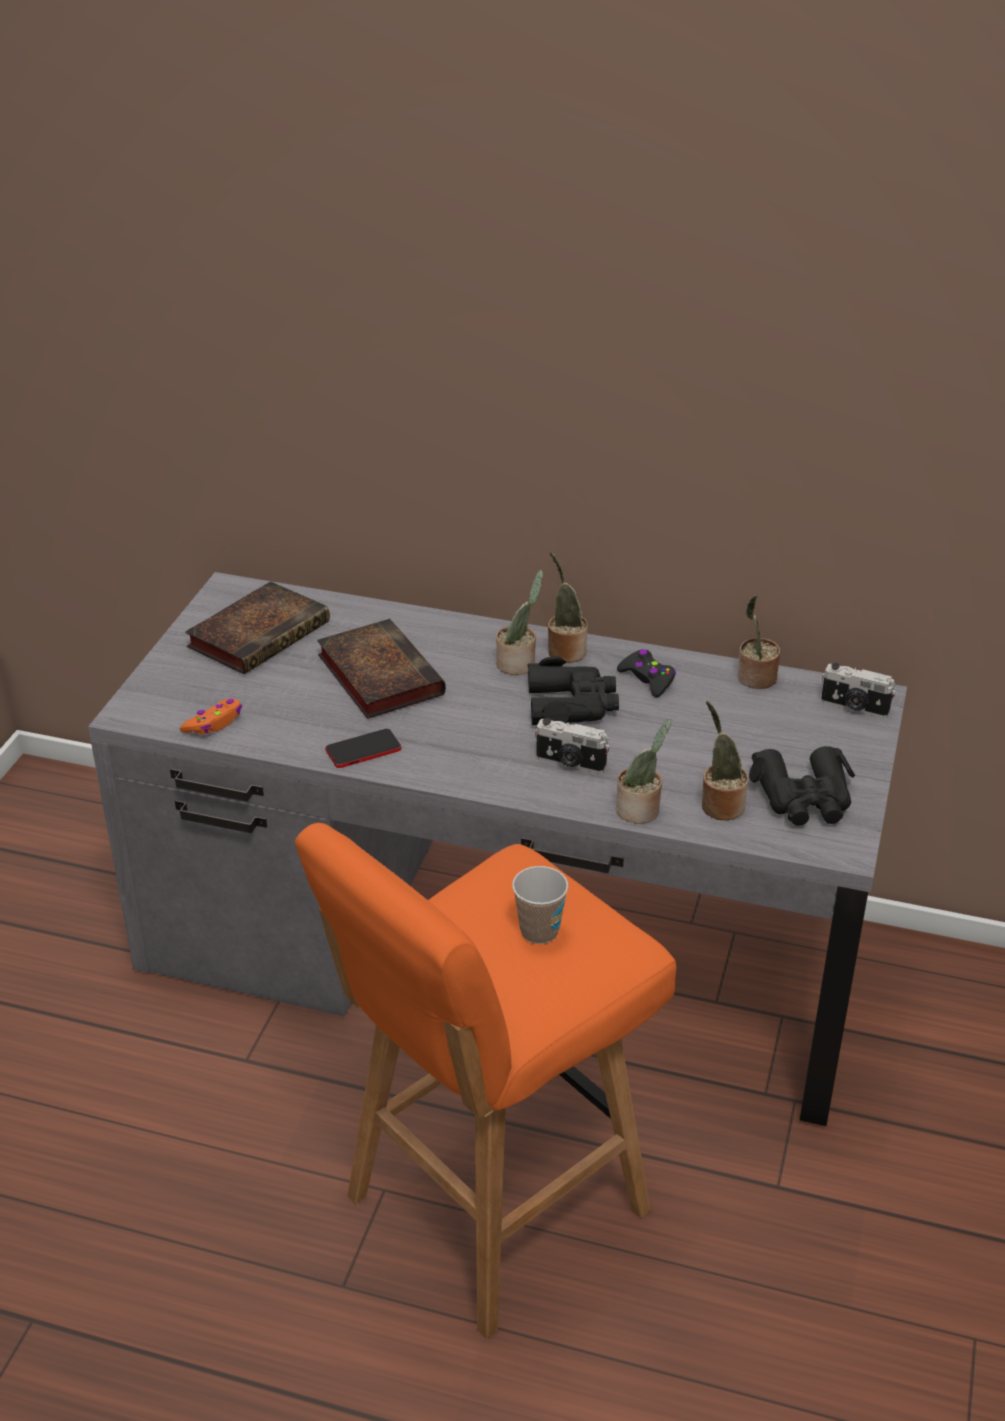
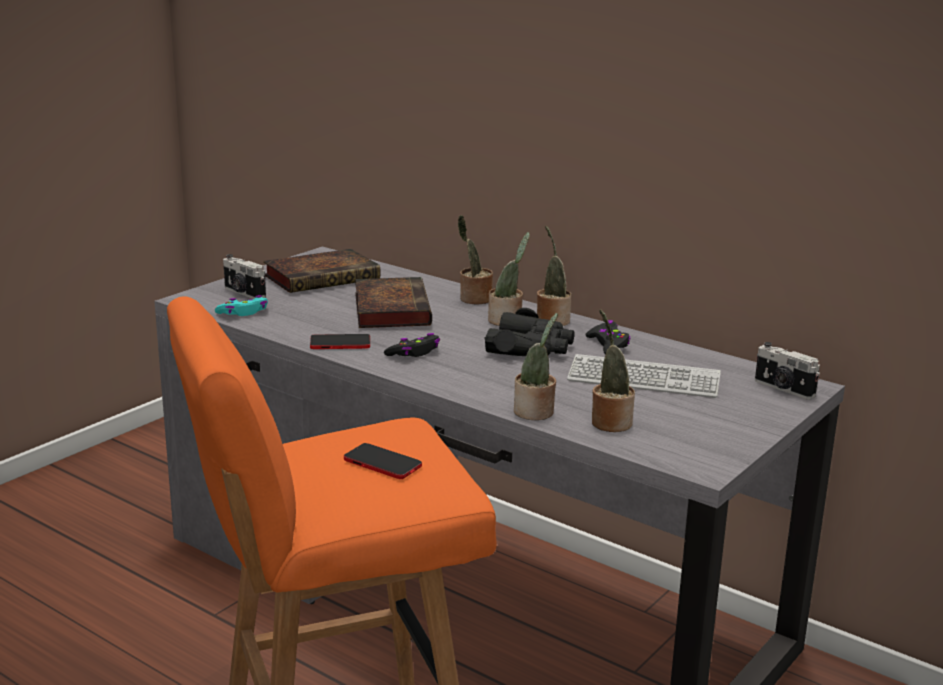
camera: 20 degrees right, 15 degrees down
(214, 723) = (244, 313): orange game controller -> turquoise game controller
(455, 746) = (414, 353): none -> black game controller
(539, 931) = (382, 463): cup -> phone
(570, 763) = (499, 377): camera -> camera (243, 293)
(714, 727) = (643, 379): none -> keyboard
(755, 679) = (704, 359): potted plant -> potted plant (473, 299)
(804, 798) = (691, 431): black binoculars -> none

